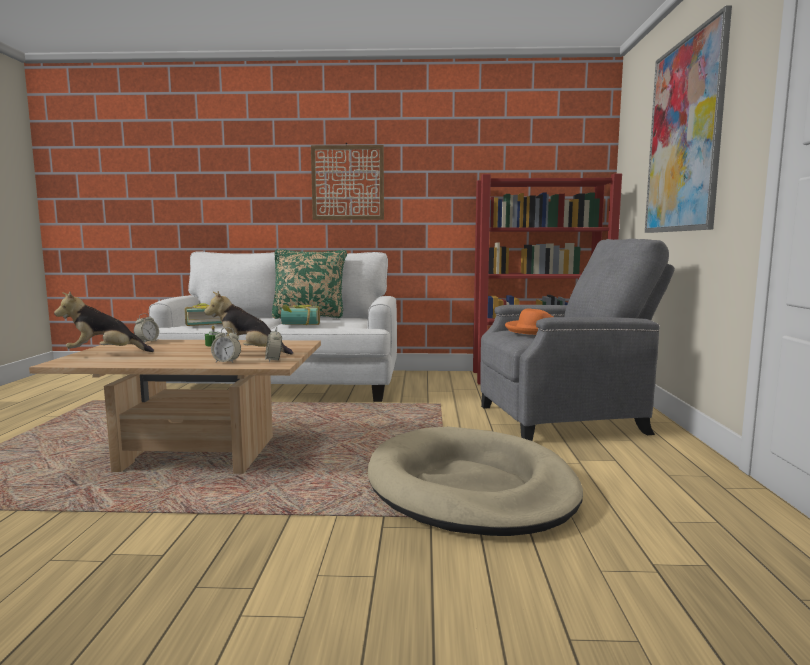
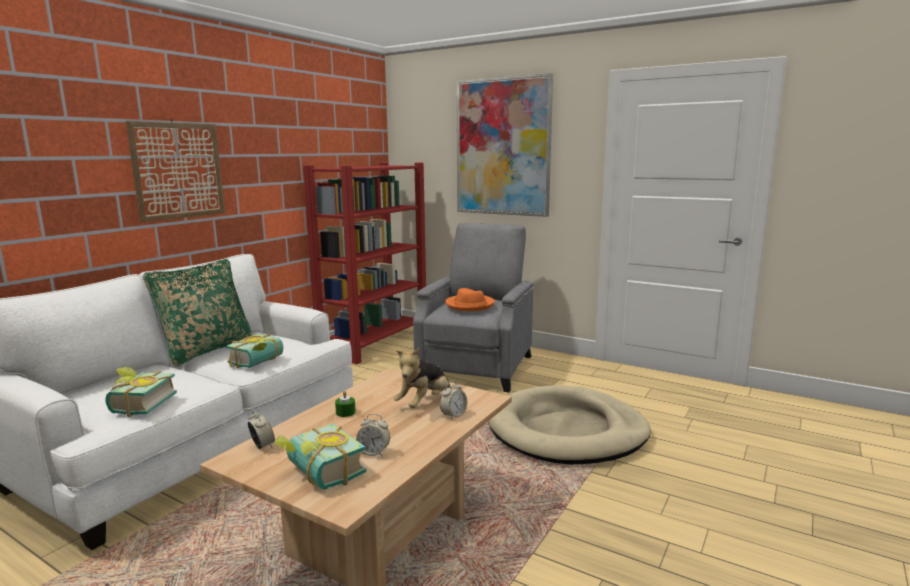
camera: 60 degrees left, 5 degrees up
(105, 354) = (319, 475): plush toy -> book
(274, 360) = (469, 397): alarm clock -> alarm clock (374, 453)

